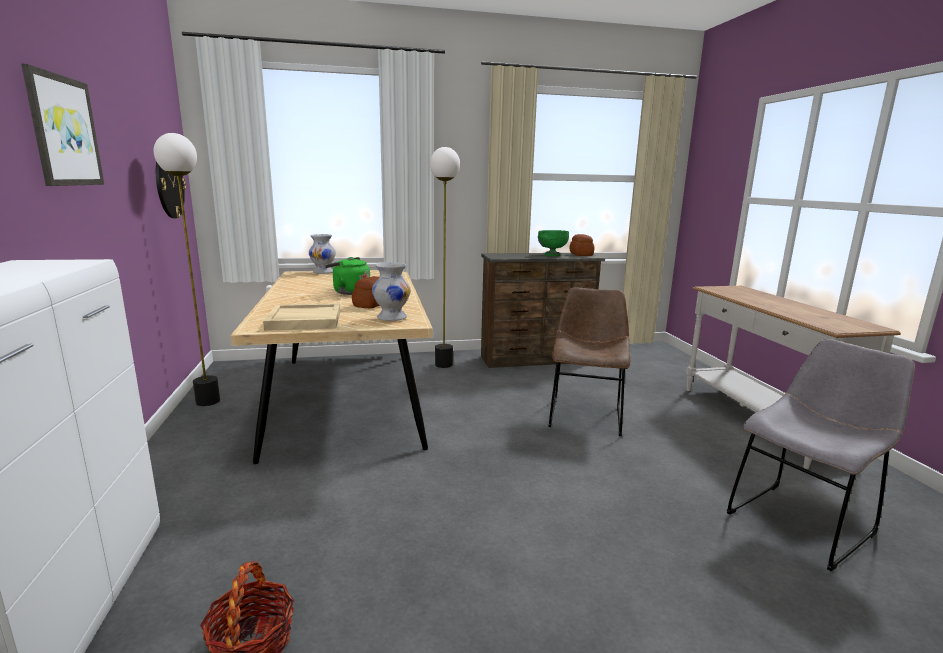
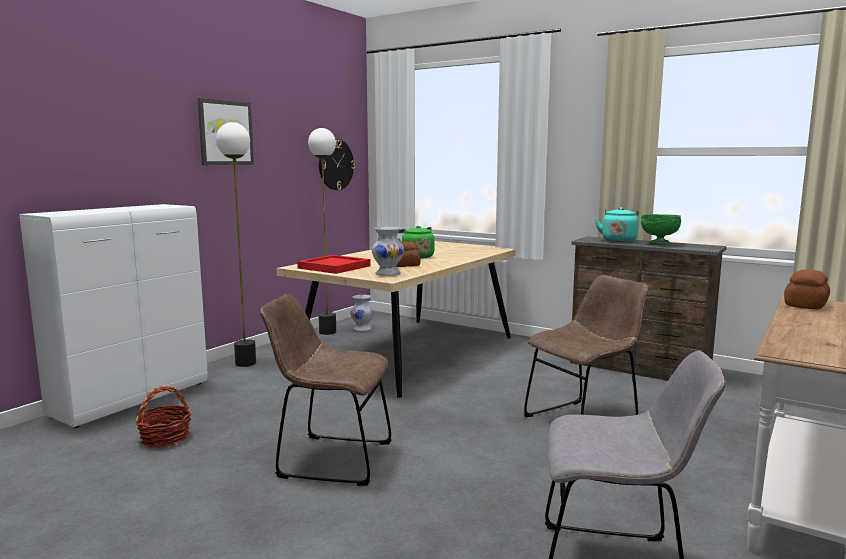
camera: 45 degrees right, 5 degrees down
(304, 320) = (333, 267): beige tray -> red tray
(323, 272) = (445, 243): white vase -> white vase (362, 329)
(444, 364) = (532, 350): floor lamp -> floor lamp (246, 363)
(494, 548) = (329, 459): none -> brown chair
(517, 255) = (618, 240): none -> turquoise kettle
(581, 254) = (702, 246): bread -> bread (806, 305)

